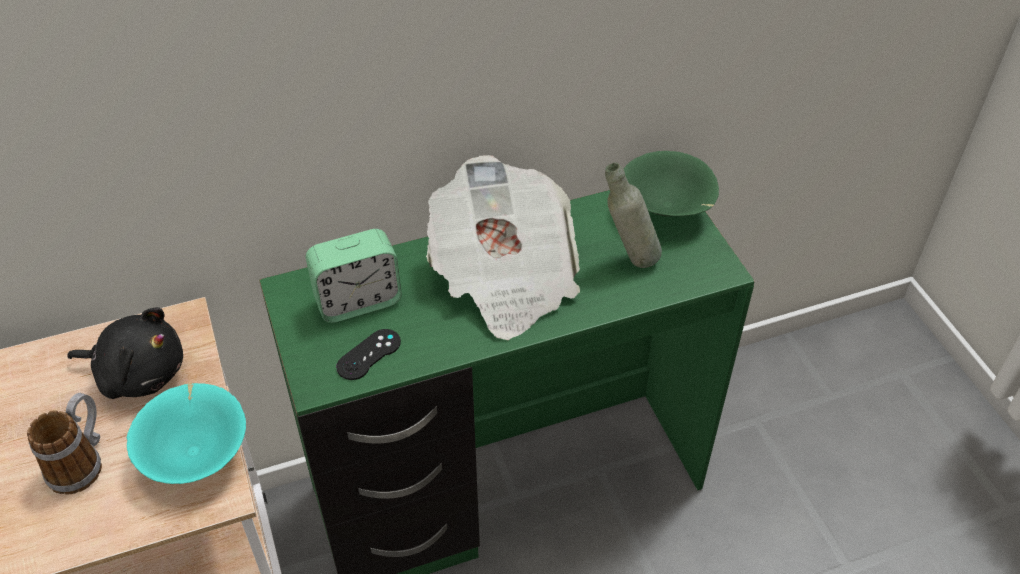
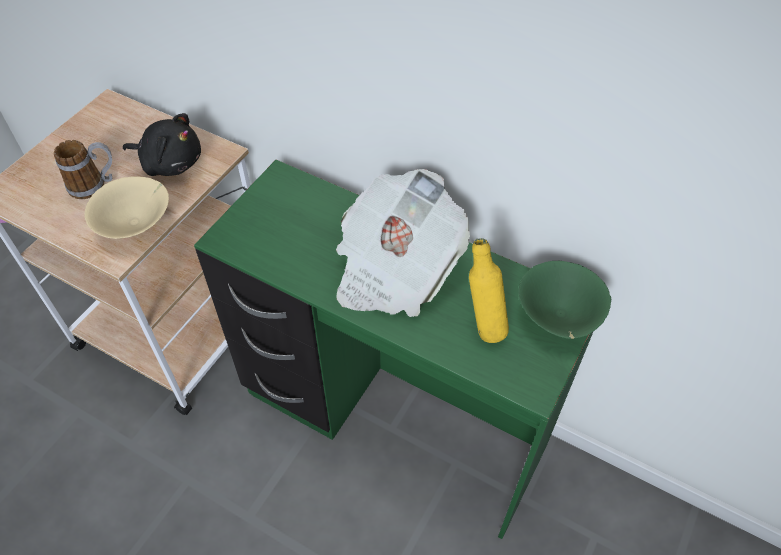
camera: 50 degrees right, 5 degrees up
(138, 373) = (170, 162): black plush toy -> black plush toy turned 45 degrees counterclockwise
(197, 453) = (137, 225): turquoise bowl -> beige bowl
(358, 301) = (302, 212): alarm clock -> none
(369, 354) = (265, 246): black game controller -> none
(628, 260) = (483, 326): grey bottle -> yellow bottle

